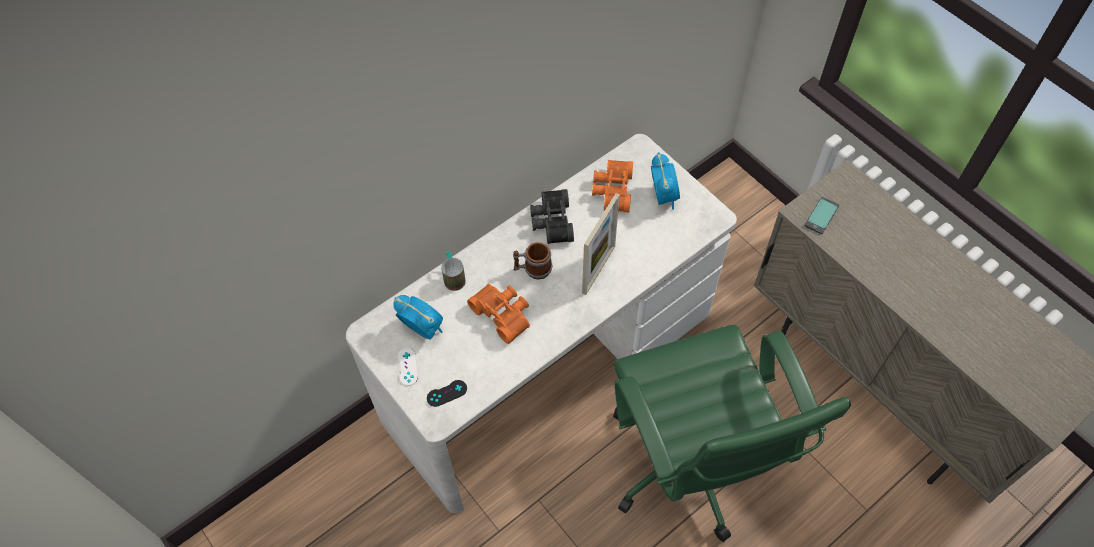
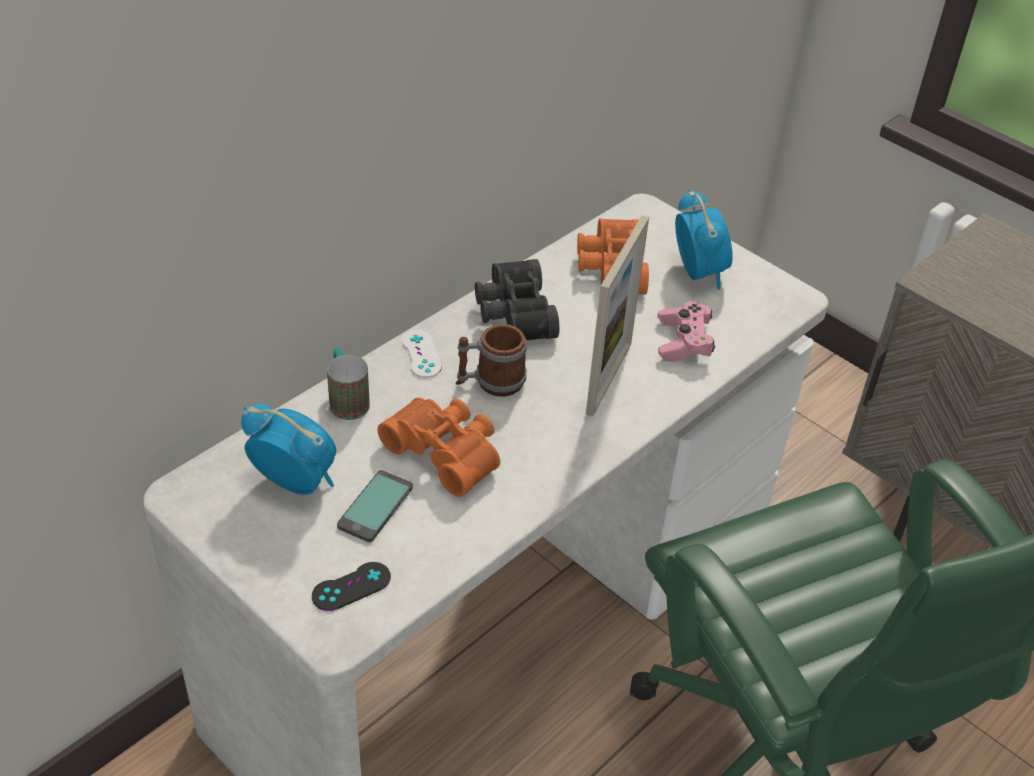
camera: 10 degrees left, 15 degrees down
(407, 367) = (269, 546): white game controller -> white game controller (421, 354)
(645, 246) = (683, 342): none -> pink game controller
(821, 216) = (969, 286): phone -> phone (376, 507)

